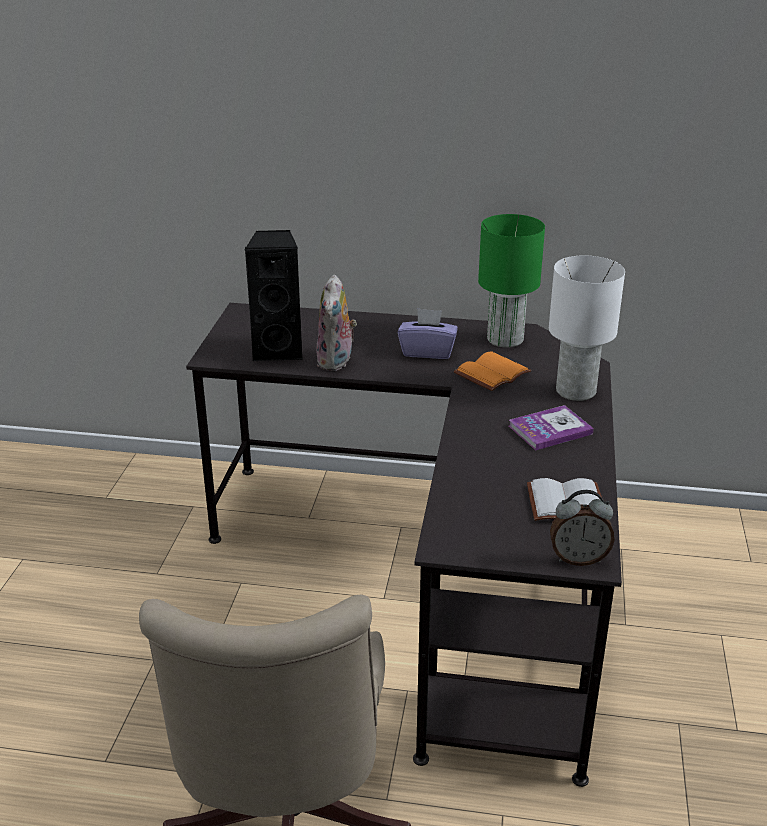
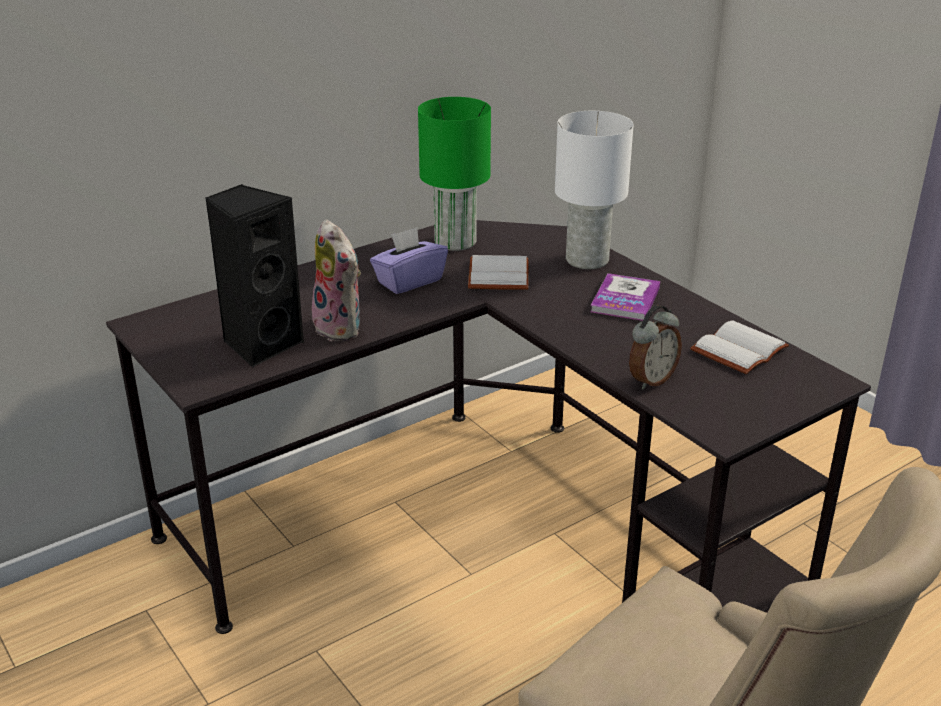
camera: 45 degrees left, 0 degrees up
(491, 372) = (496, 275): orange book -> white book
(578, 558) = (819, 385): alarm clock -> alarm clock (651, 380)

